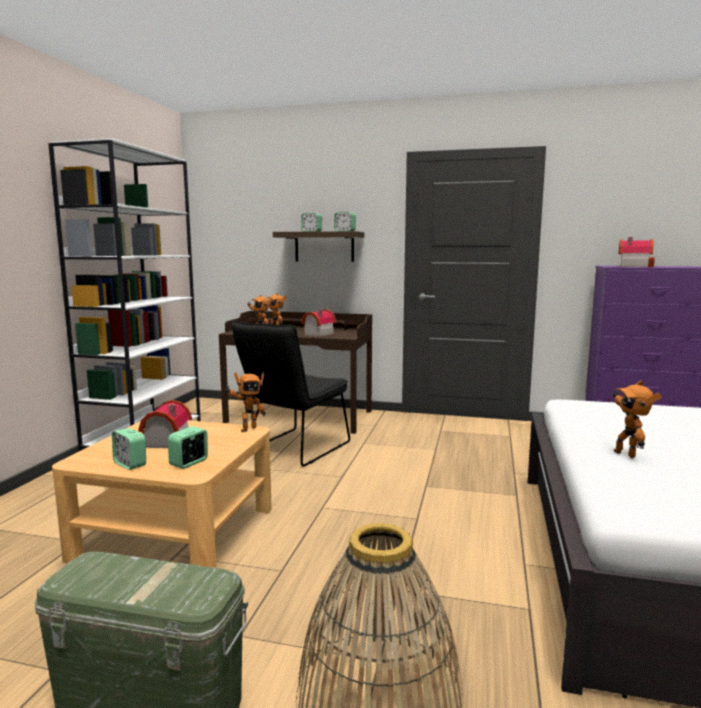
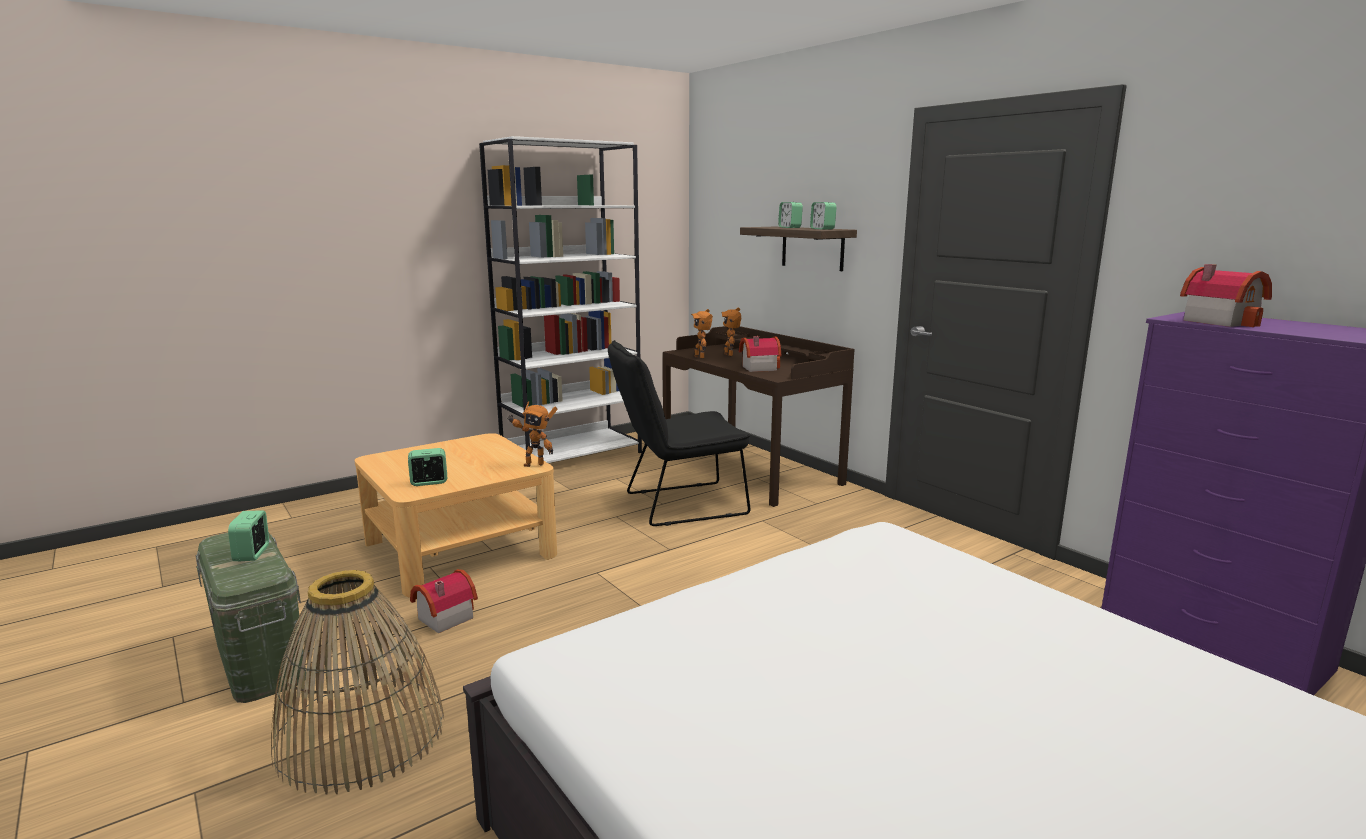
camera: 40 degrees right, 5 degrees up
(130, 464) = (396, 471): alarm clock -> alarm clock (252, 554)
(164, 442) = (453, 459): toy house -> toy house (442, 618)
(626, 454) = (739, 610): toy robot -> none

